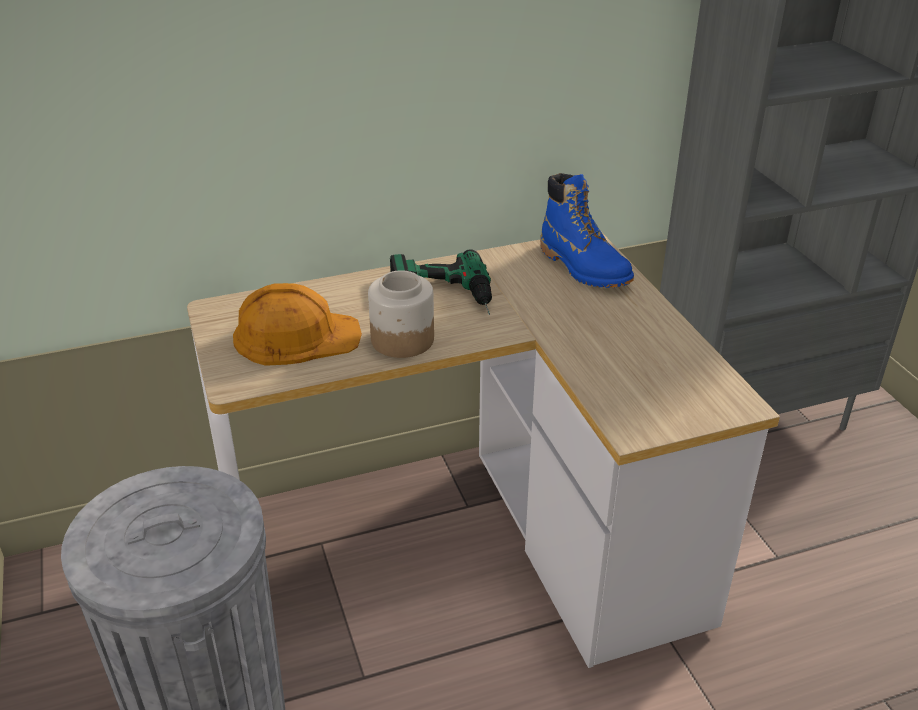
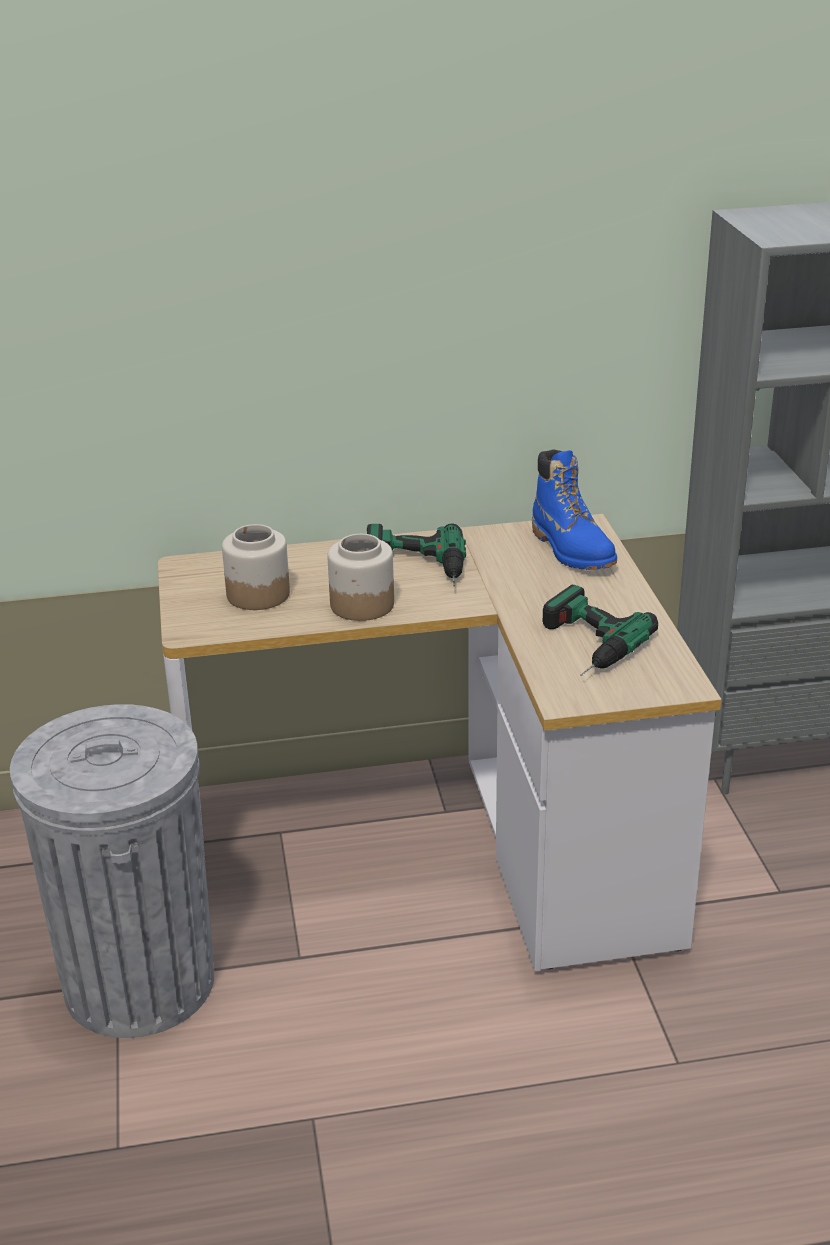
camera: 10 degrees right, 5 degrees down
(295, 336) = (257, 594): orange hard hat -> jar
(627, 367) = (582, 645): none -> power drill

